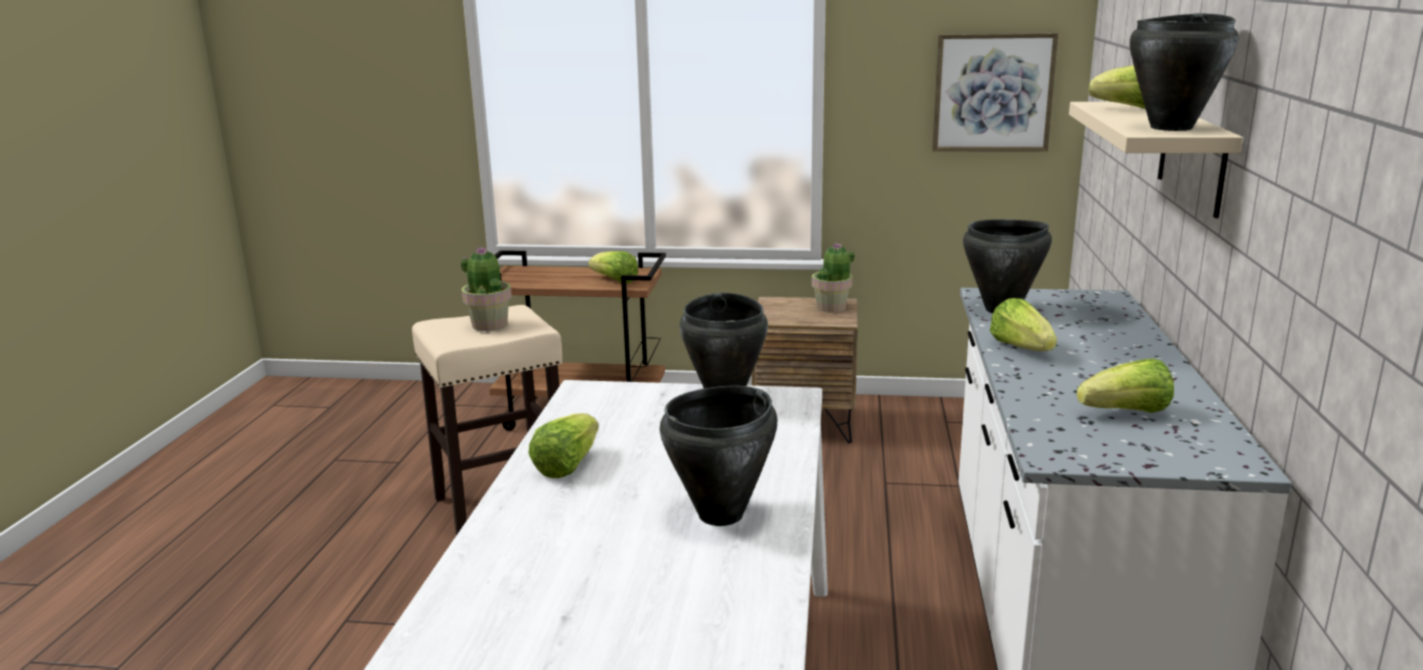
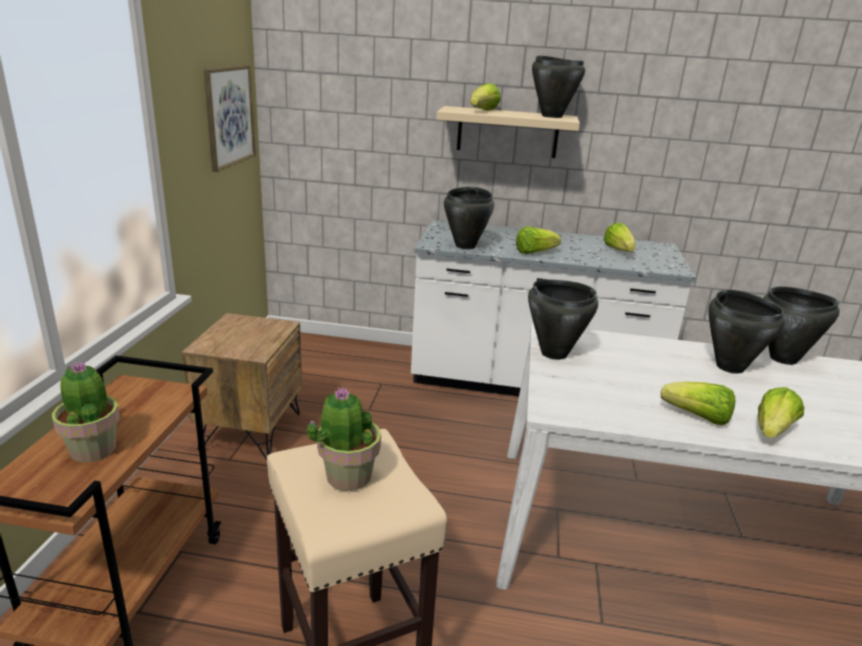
camera: 90 degrees left, 5 degrees up
(615, 281) = (150, 404): lettuce -> lettuce (772, 430)
(772, 577) = (783, 359): none -> black cooking pot
(832, 307) = (245, 324): potted plant -> potted plant (93, 449)

